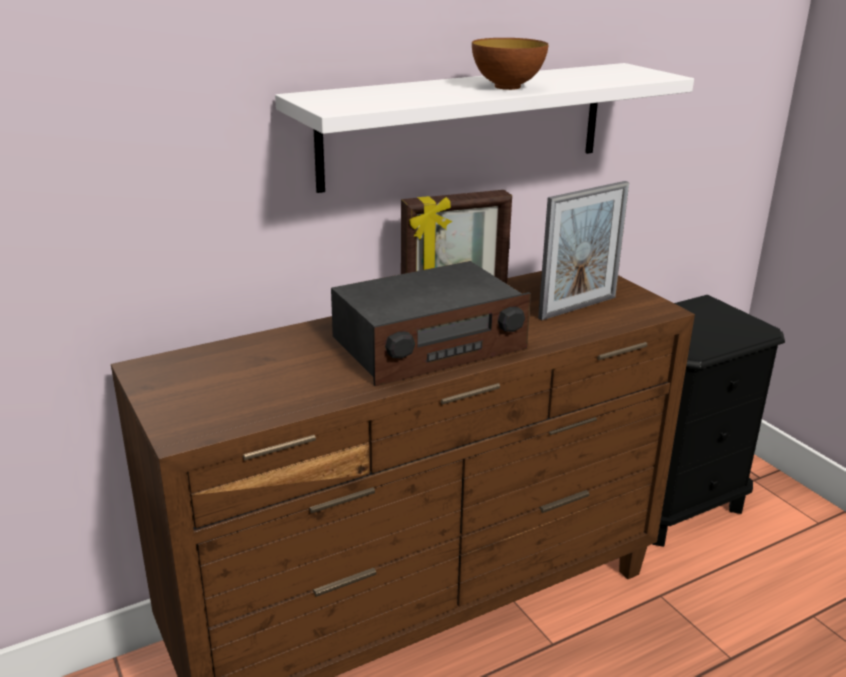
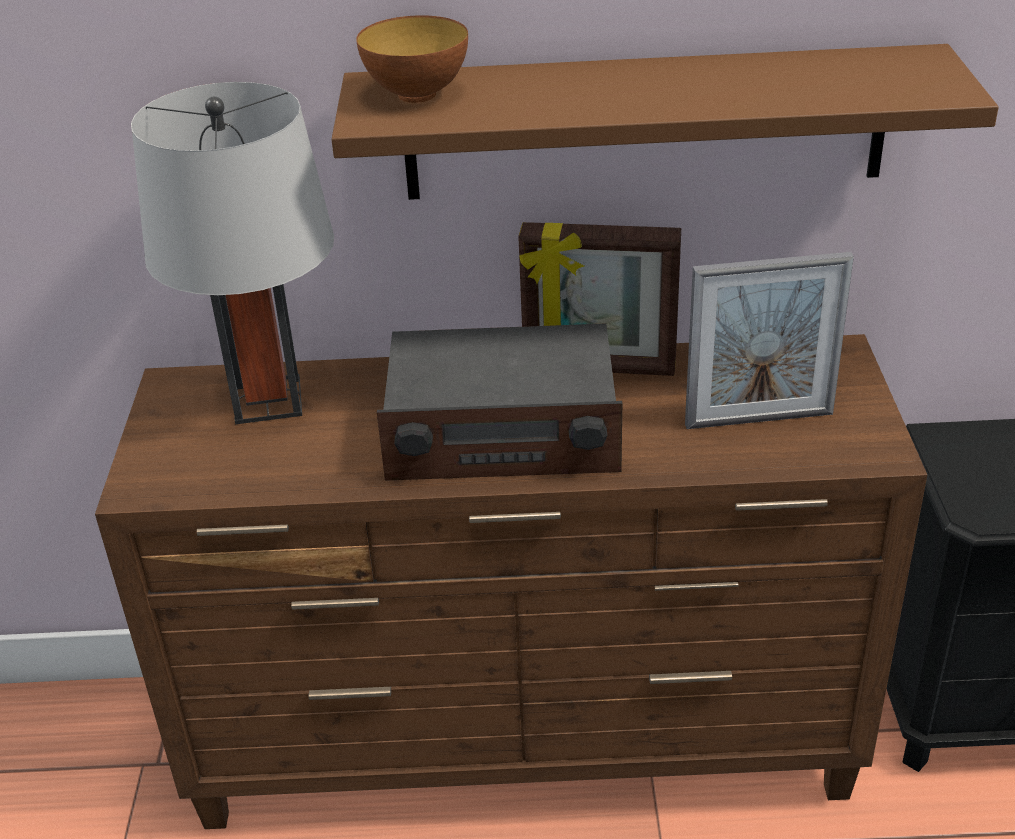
camera: 30 degrees right, 10 degrees up
(236, 361) = (267, 400): none -> grey table lamp
(466, 124) = (644, 124): white shelf -> brown shelf
(507, 87) = (660, 96): bowl -> bowl (417, 95)

